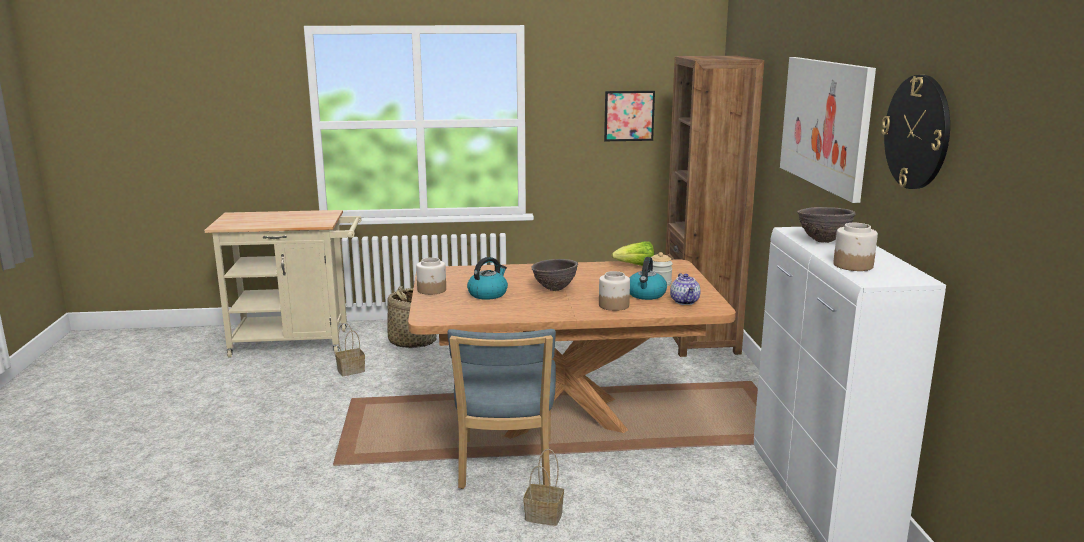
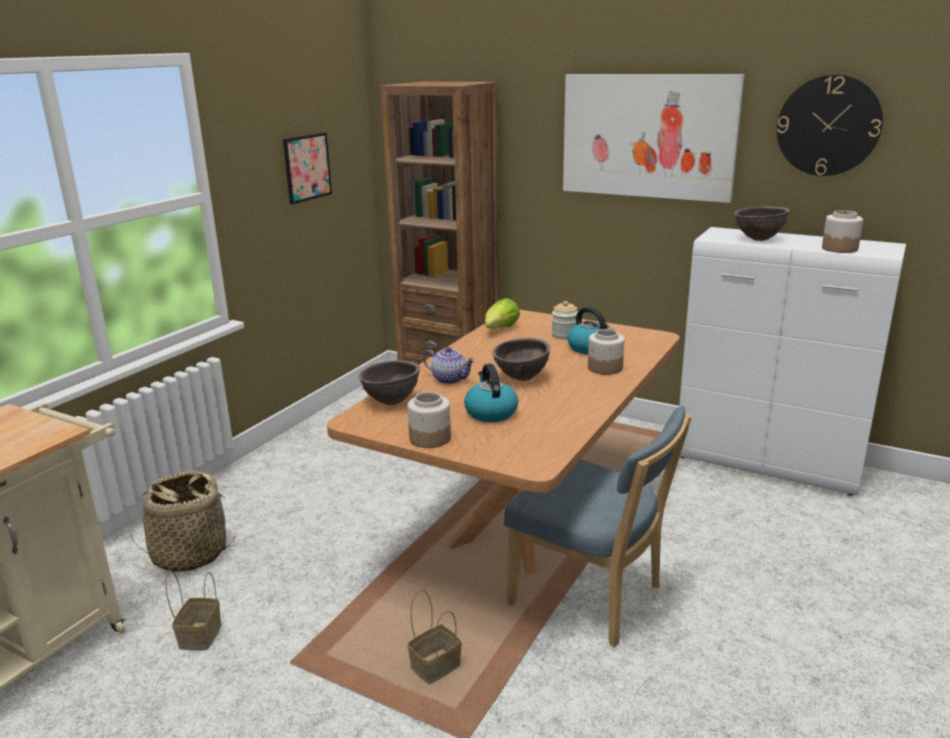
camera: 55 degrees left, 5 degrees up
(468, 271) = (391, 402): none -> brown bowl
(545, 515) = (708, 608): basket -> basket (436, 666)
(685, 302) = (628, 341): teapot -> teapot (450, 379)

